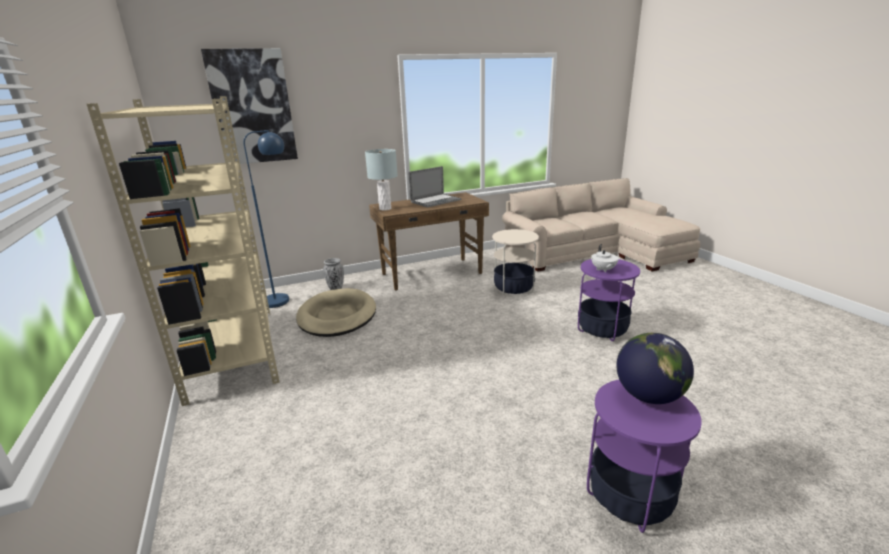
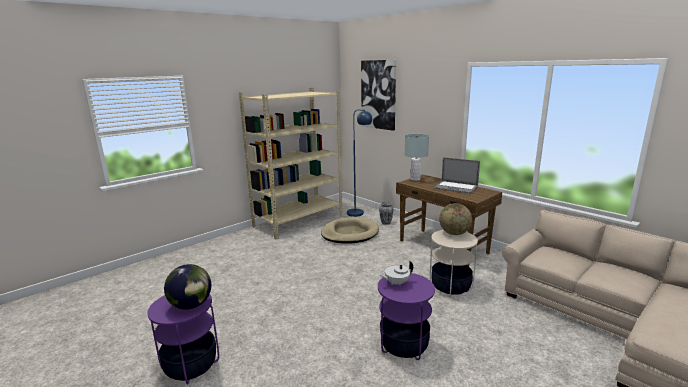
camera: 70 degrees right, 5 degrees down
(505, 234) = (454, 233): none -> globe

